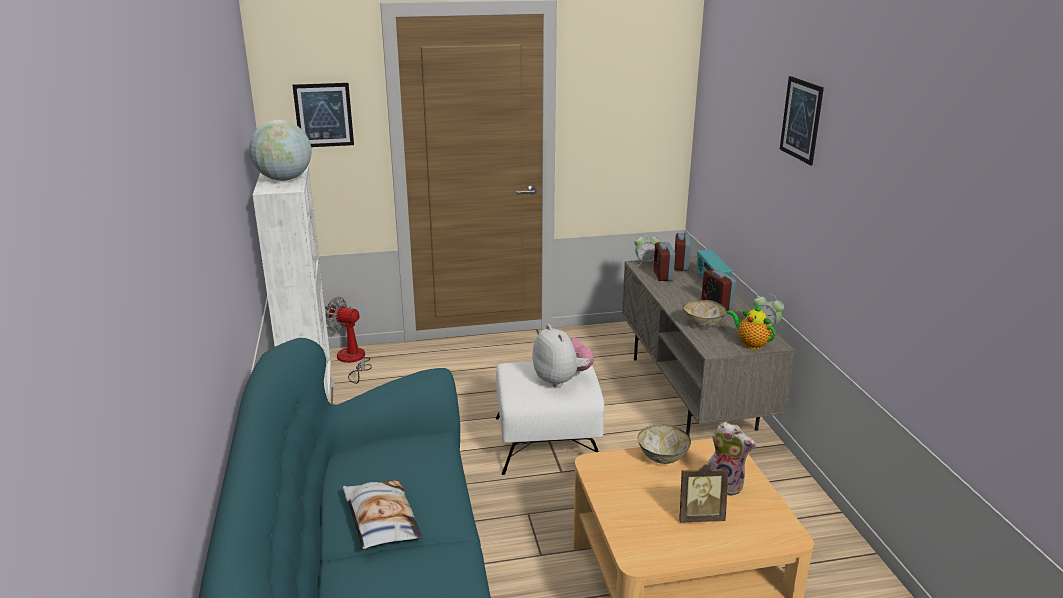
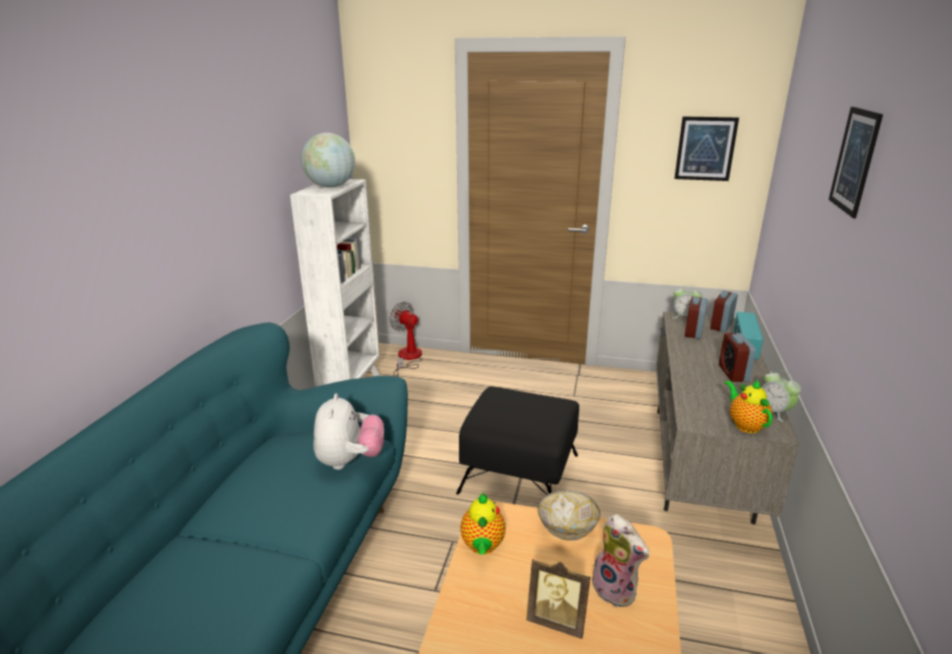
camera: 25 degrees right, 0 degrees up
(323, 115) = (402, 140): picture -> picture (705, 149)
(380, 519) = (252, 509): pillow -> none
(548, 442) = (520, 474): white ottoman -> black ottoman
(561, 380) = (530, 416): plush toy -> plush toy (350, 461)
(608, 487) = (482, 547): none -> teapot
(703, 324) = (703, 390): bowl -> none

